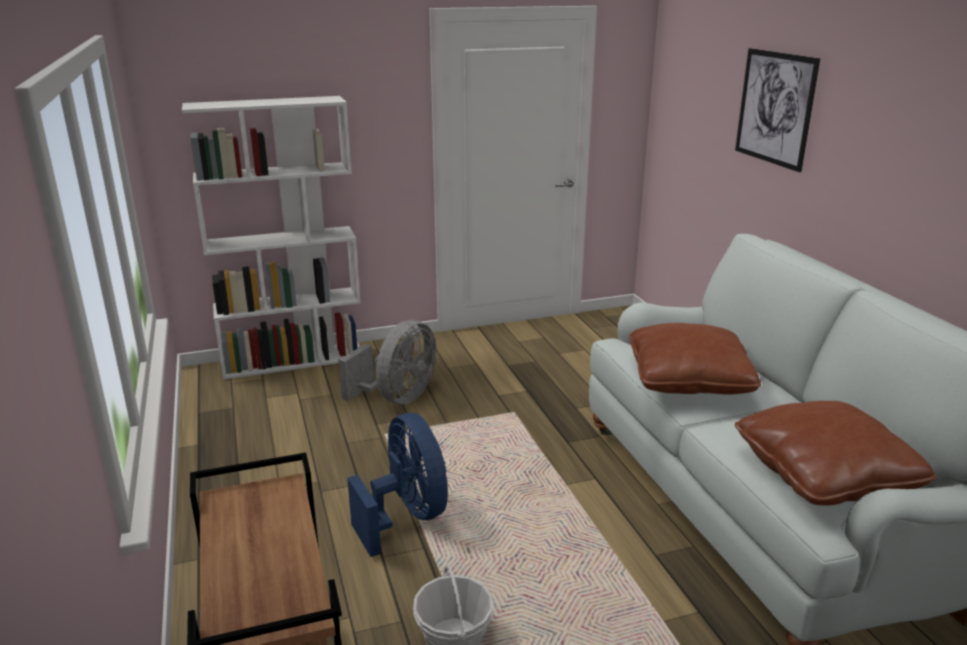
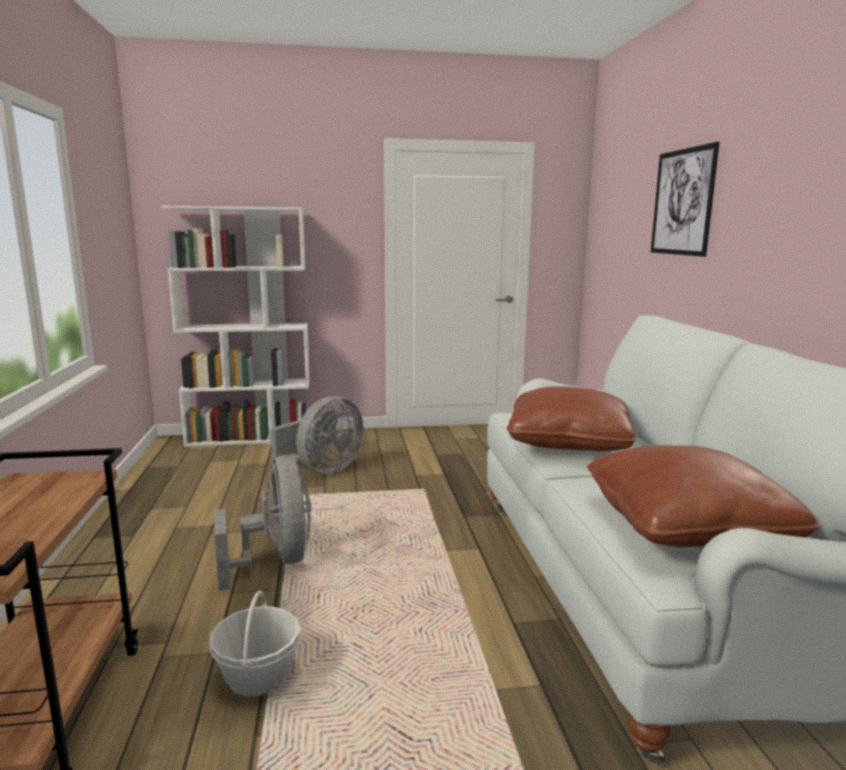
camera: 10 degrees right, 10 degrees down
(407, 516) = (276, 561): blue fan -> grey fan

